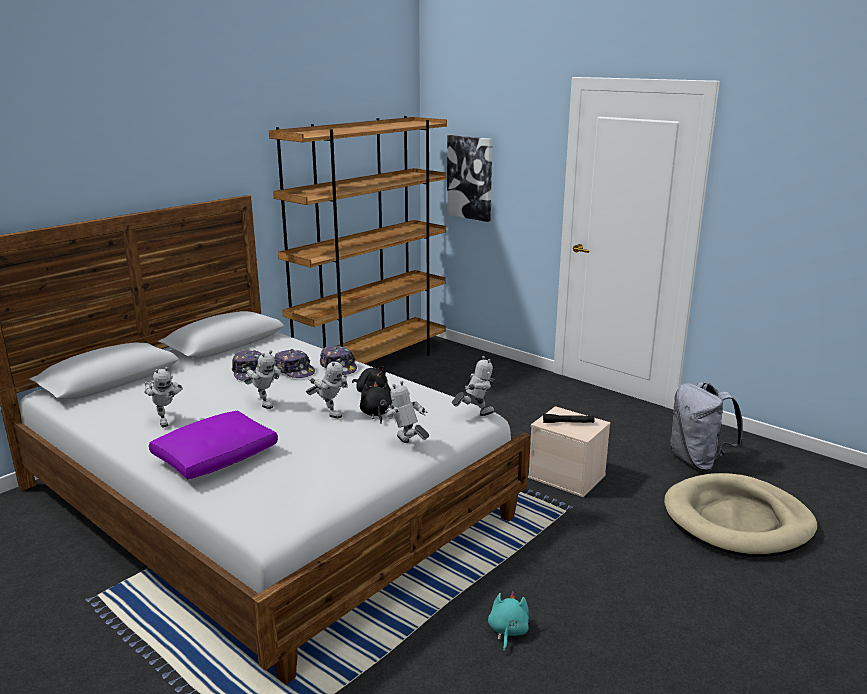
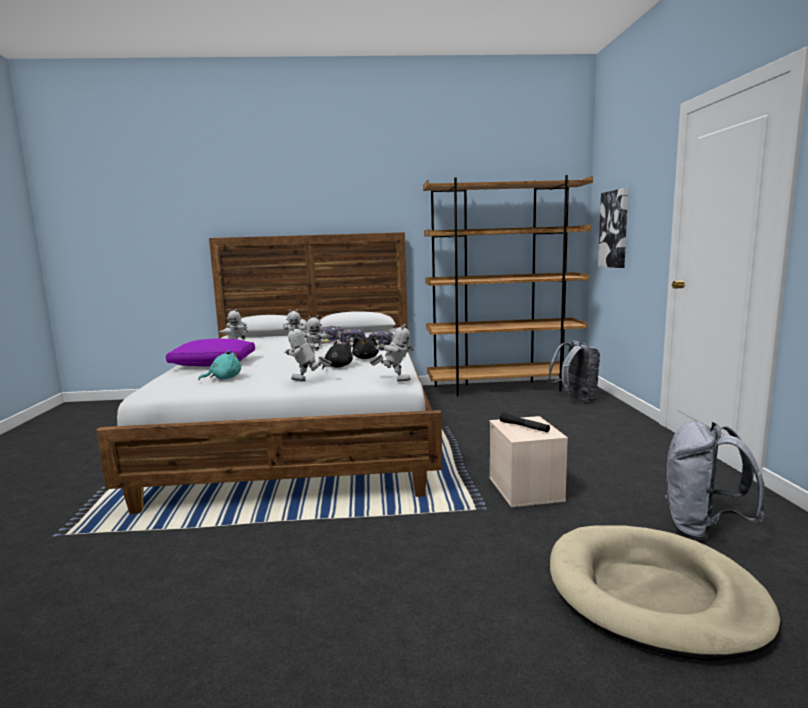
camera: 45 degrees right, 10 degrees down
(407, 445) = (308, 381): toy robot -> toy robot turned 90 degrees counterclockwise
(456, 362) = (575, 399): none -> grey backpack
(507, 631) = (275, 556): turquoise plush toy -> turquoise plush toy (224, 378)

